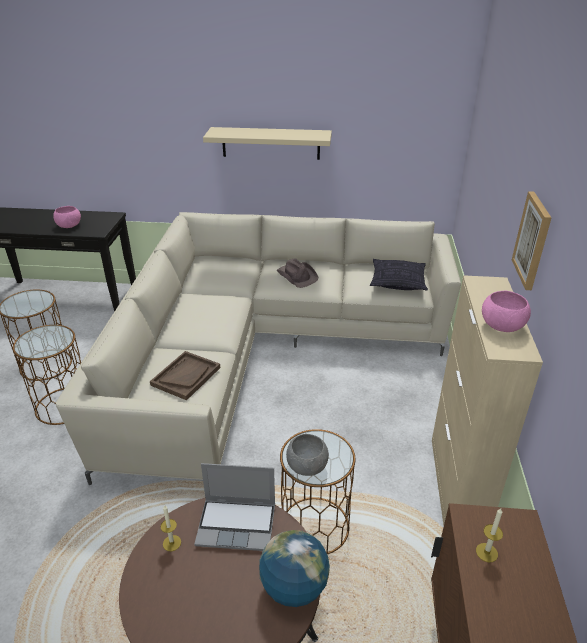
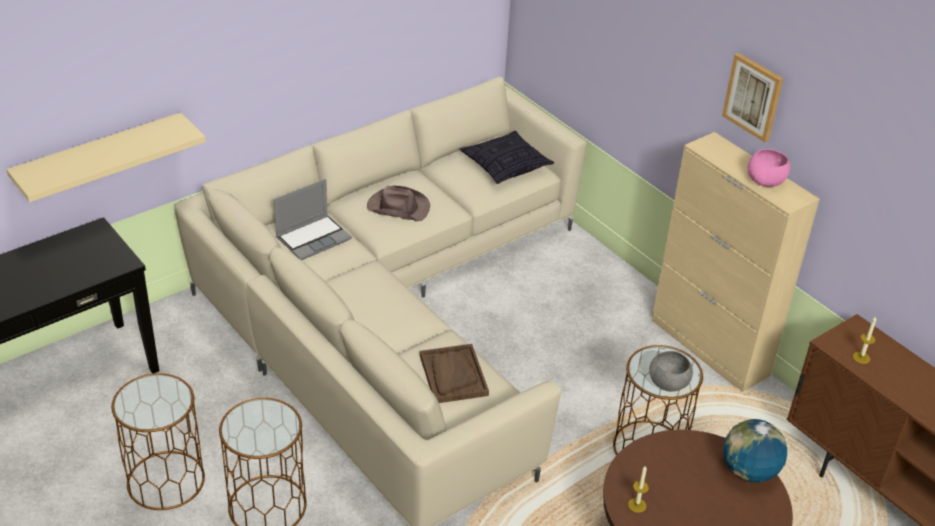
camera: 45 degrees left, 5 degrees up
(69, 226) = (63, 272): pink bowl -> none
(237, 524) = (662, 461): laptop -> laptop (313, 238)
(271, 143) = (300, 46): beige shelf -> beige shelf (99, 158)

